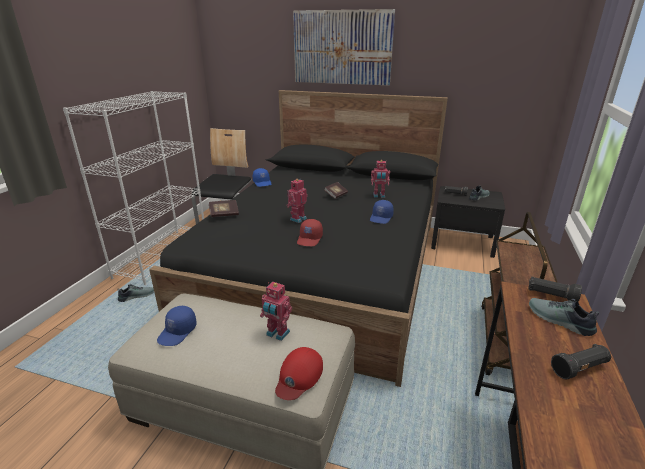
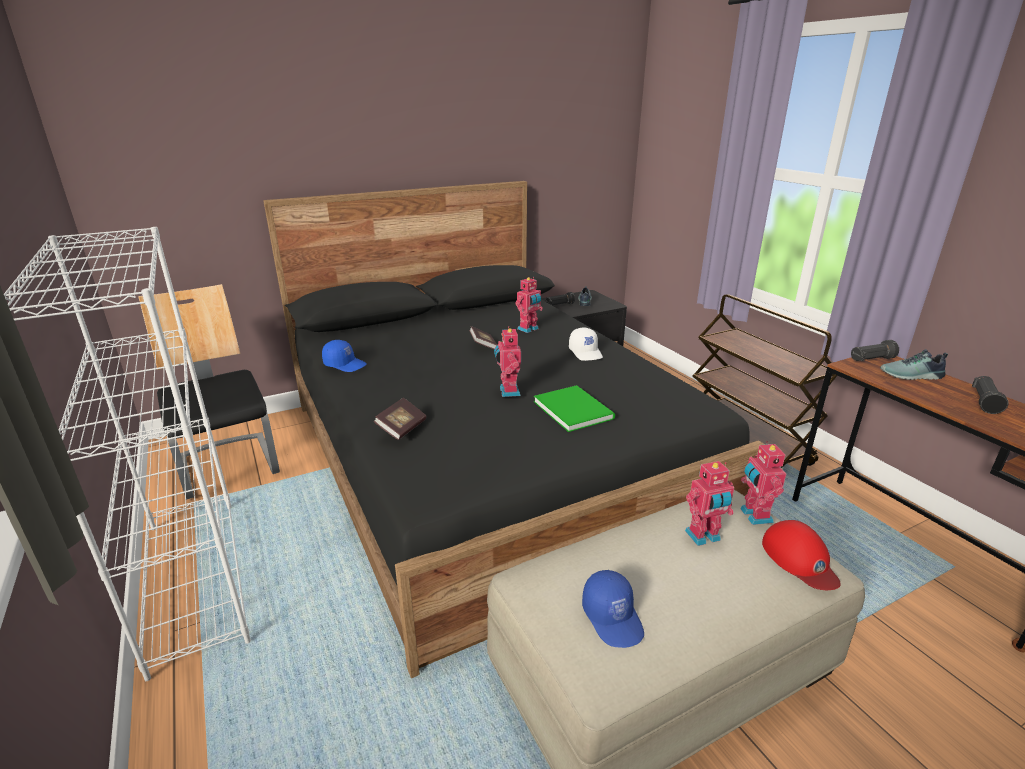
camera: 45 degrees left, 0 degrees up
(136, 296) = (263, 668): shoe -> none
(310, 239) = (573, 408): red cap -> green book
(324, 344) = (754, 516): none -> toy robot
(342, 48) = (367, 119): picture -> none
(381, 218) = (586, 353): blue cap -> white cap

